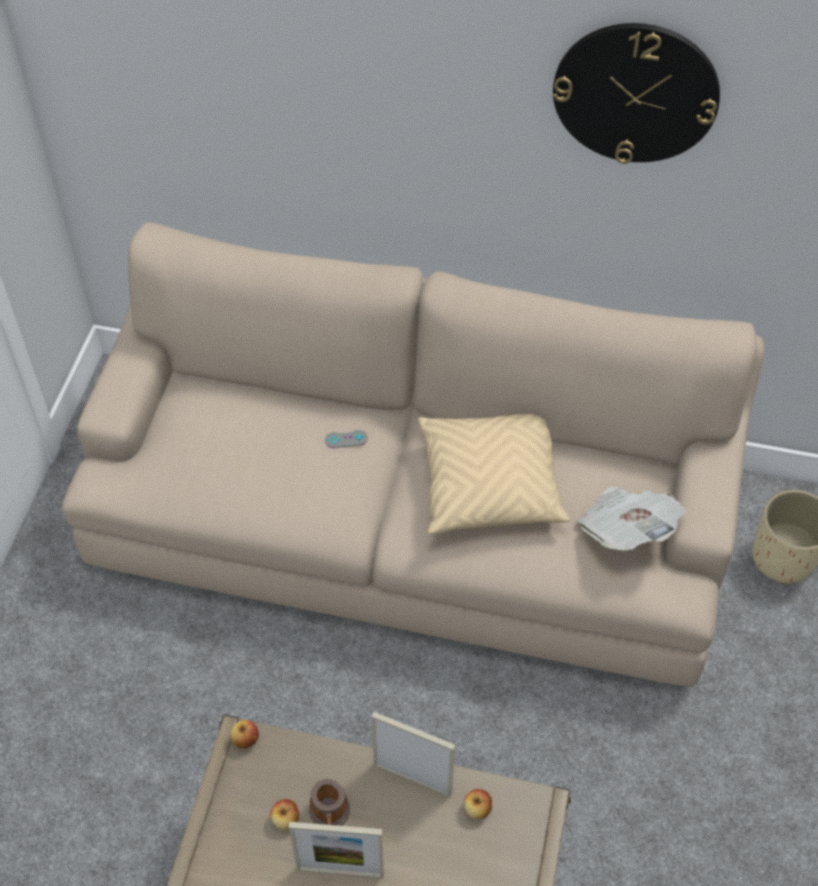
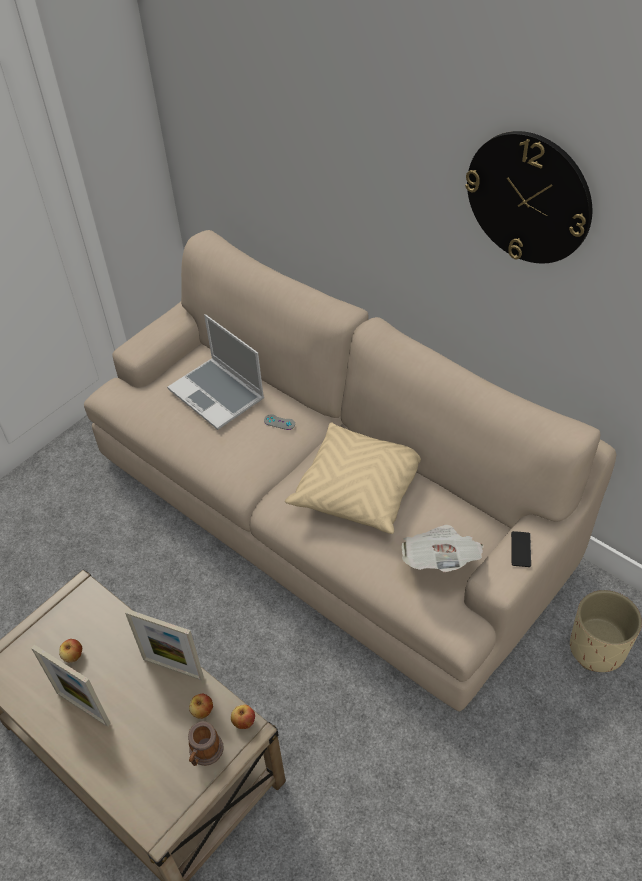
camera: 30 degrees right, 5 degrees down
(245, 740) = (84, 591): apple -> apple (244, 721)
(247, 432) = (218, 395): none -> laptop
(330, 815) = (103, 666): mug -> mug (204, 753)
(412, 779) = (173, 668): picture frame -> picture frame turned 150 degrees clockwise
(710, 484) = (520, 549): none -> phone

